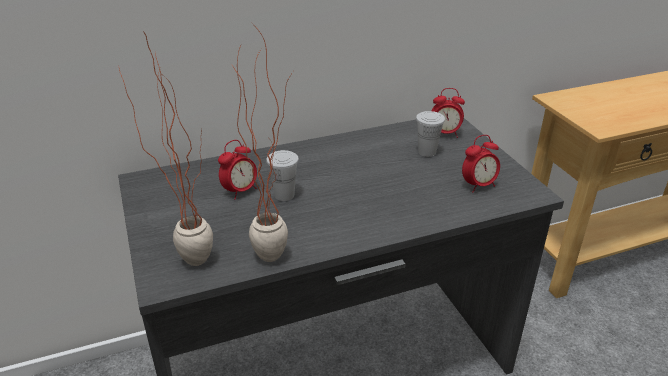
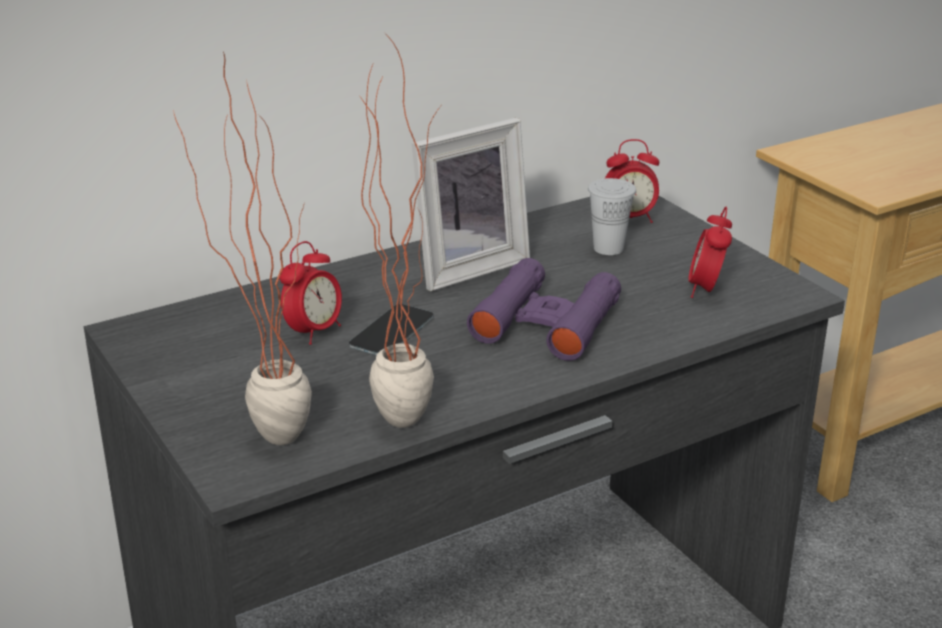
camera: 10 degrees left, 5 degrees down
(284, 195) = (392, 331): white cup -> phone
(340, 157) = (466, 266): none -> picture frame
(375, 198) = (546, 322): none -> purple binoculars
(478, 185) = (706, 290): alarm clock -> alarm clock turned 135 degrees clockwise

